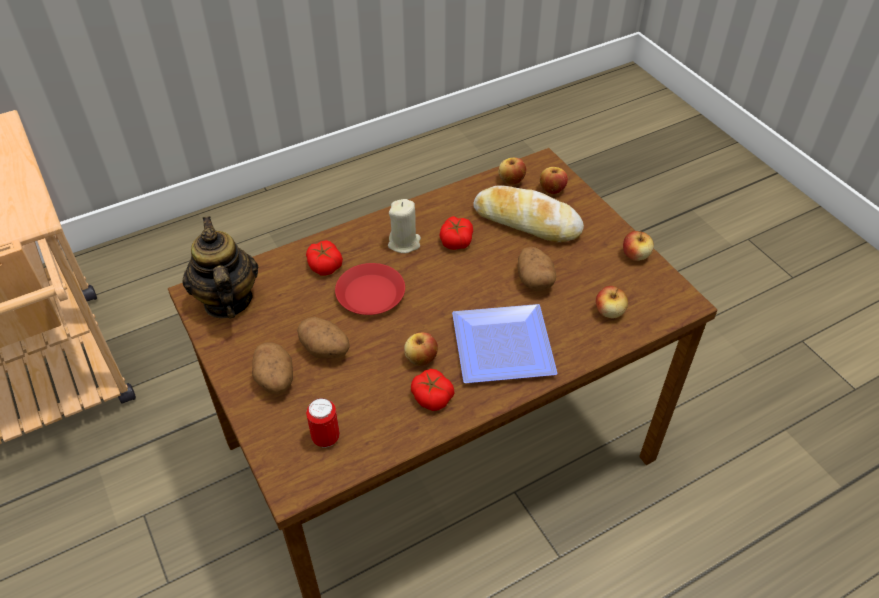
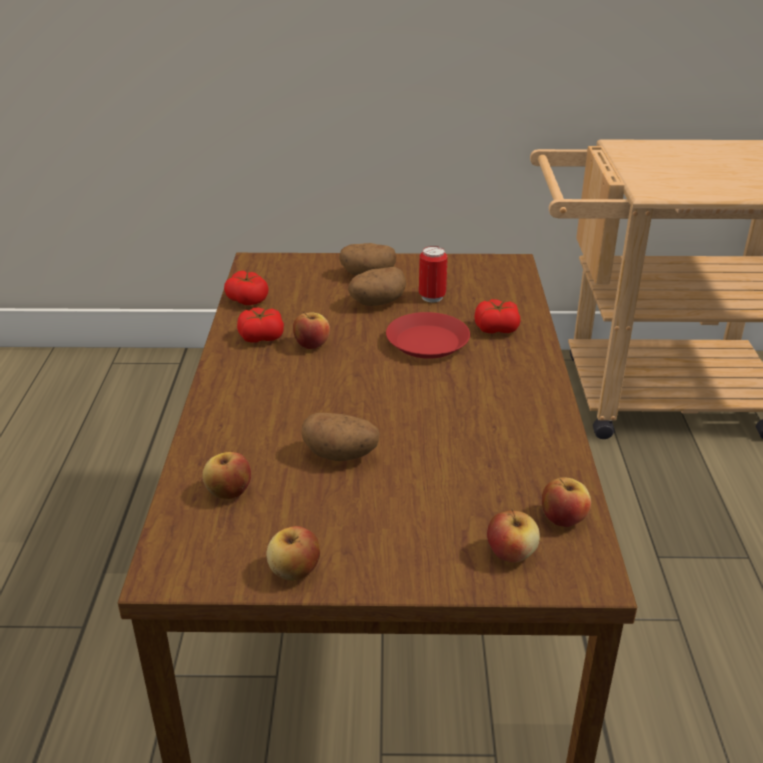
camera: 120 degrees right, 15 degrees down
(227, 301) = (488, 273): teapot -> none
(326, 438) = (282, 282): can -> can (432, 297)
(404, 243) = (492, 384): beige candle -> none
(456, 240) = (466, 421): tomato -> tomato (247, 299)
(499, 344) = (276, 393): plate -> none
(526, 221) = (456, 494): bread -> none

